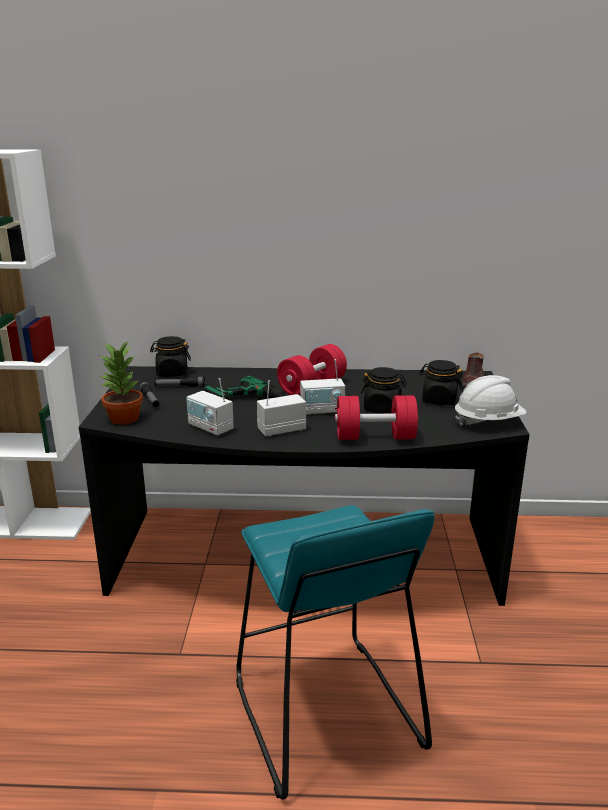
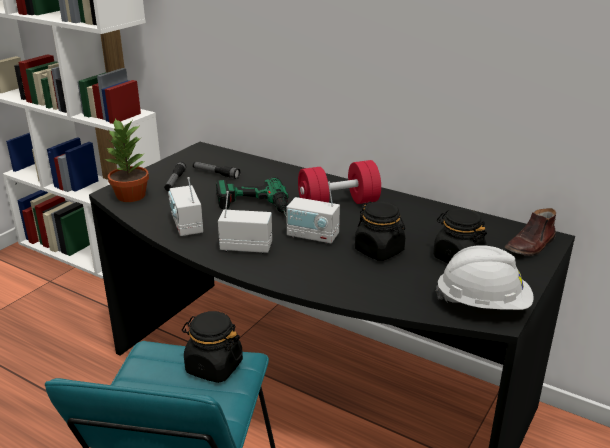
camera: 30 degrees right, 5 degrees up
(172, 373) = (227, 157): black jar -> black jar (213, 367)
(375, 437) = (328, 284): red dumbbell -> none

